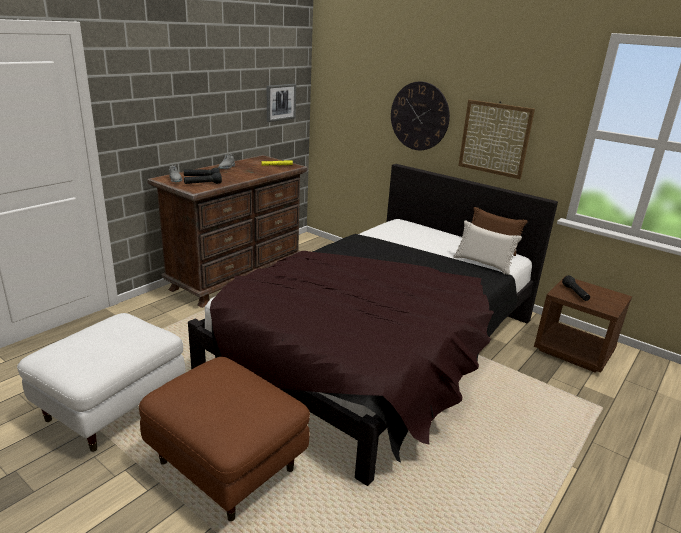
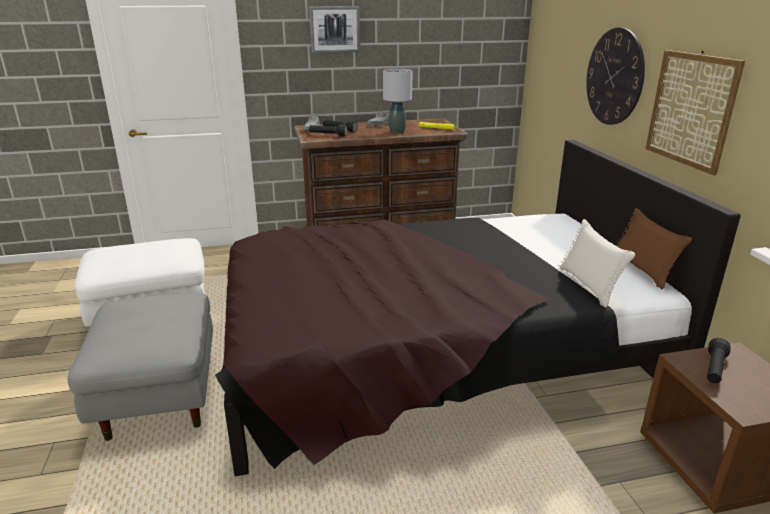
camera: 40 degrees right, 0 degrees up
(228, 467) = (160, 399): brown ottoman -> grey ottoman
(253, 172) = (397, 132): none -> grey table lamp
(280, 102) = (476, 59): picture -> picture (335, 29)

